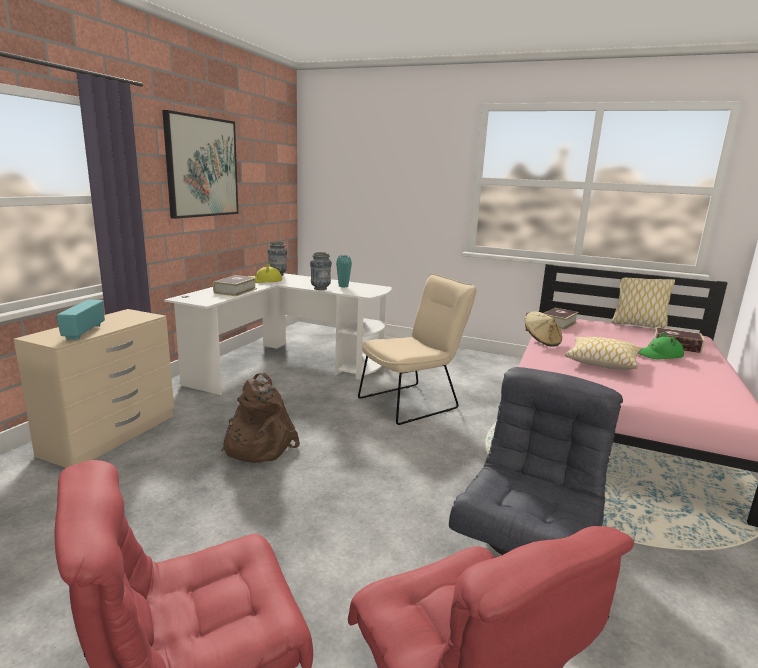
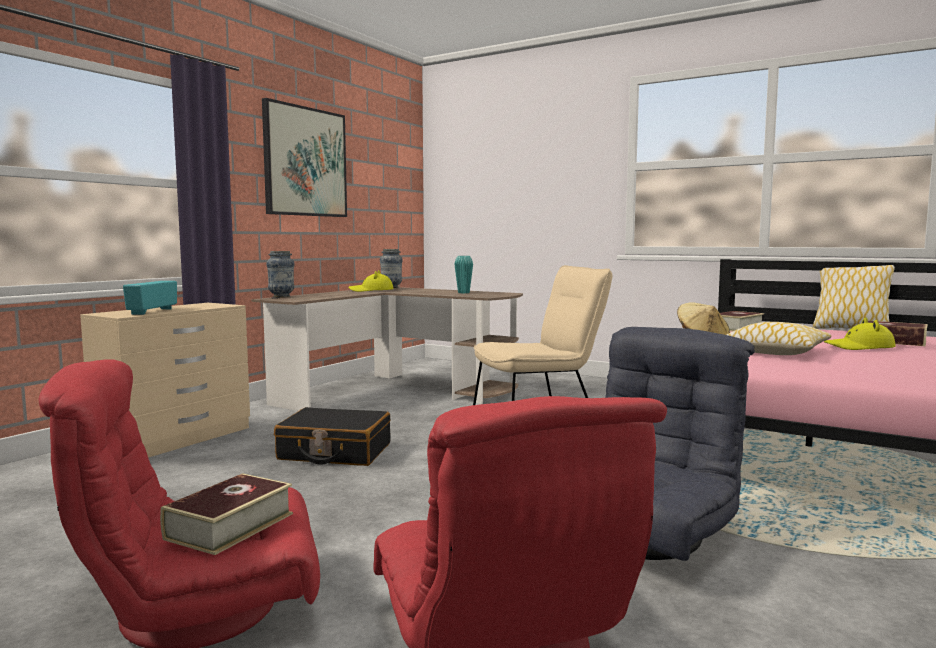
camera: 10 degrees right, 10 degrees down
(235, 291) = (334, 295): book -> book (230, 526)
(257, 446) = (334, 452): brown backpack -> black suitcase
(287, 364) = (397, 391): white desk -> brown desk
(320, 289) = (434, 294): vase -> vase (281, 296)
(658, 355) = (859, 347): green hat -> yellow hat

